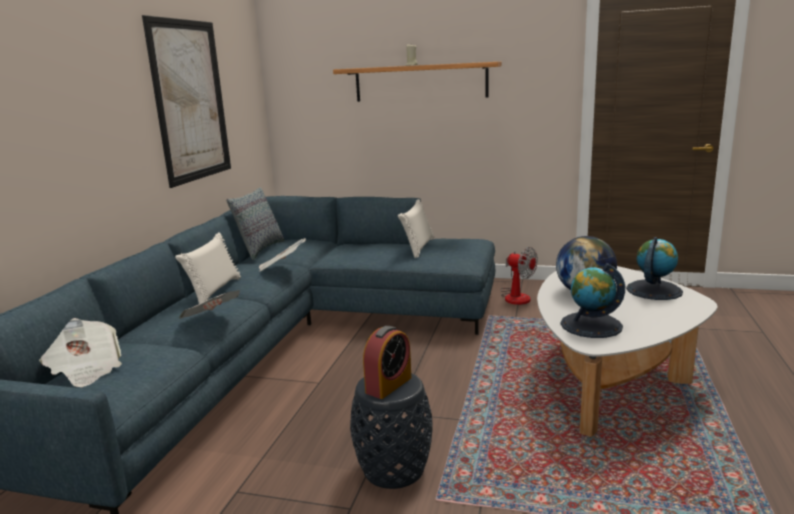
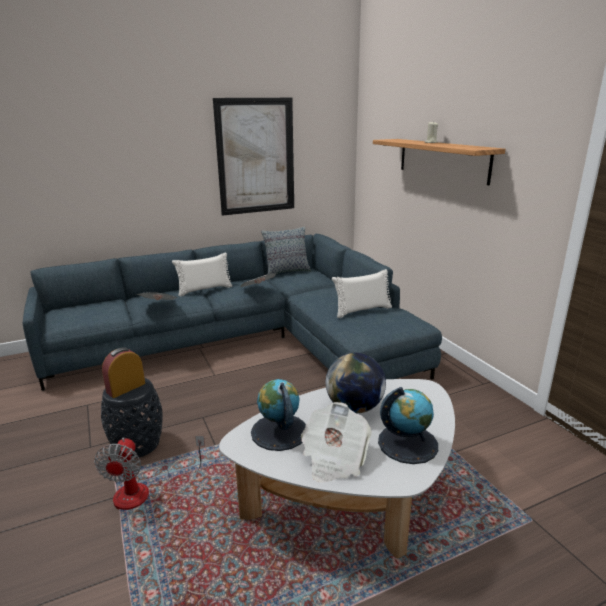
camera: 50 degrees right, 5 degrees up
(85, 370) = (81, 307): newspaper -> newspaper (334, 458)
(388, 385) = (126, 388): alarm clock -> alarm clock turned 135 degrees clockwise
(516, 296) = (448, 392): fan -> fan (144, 491)

